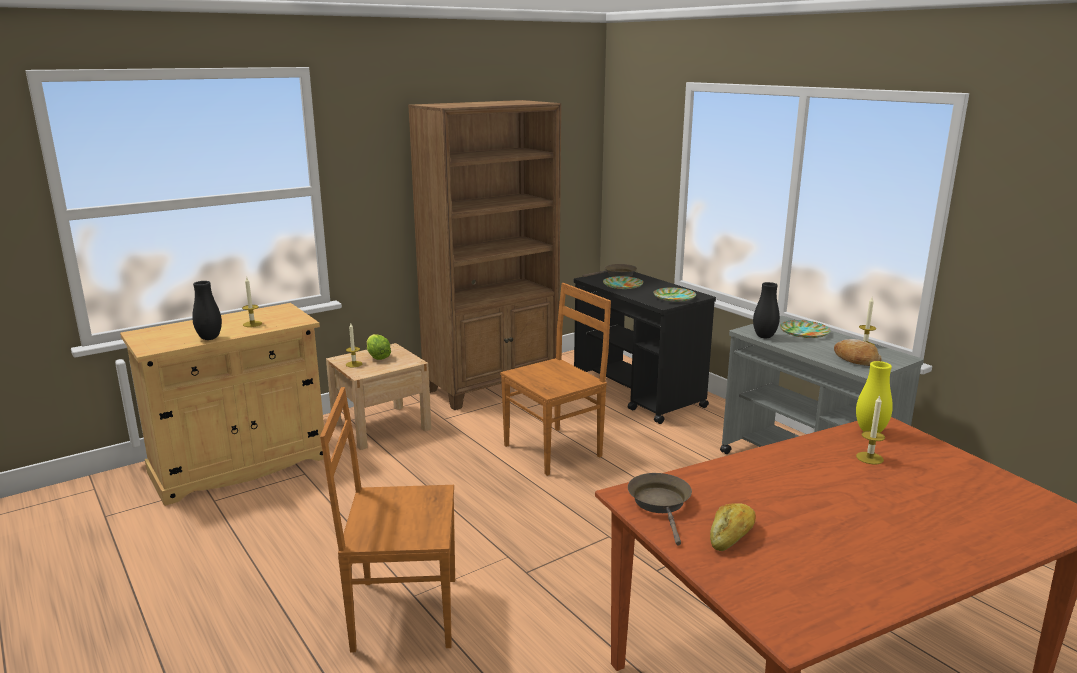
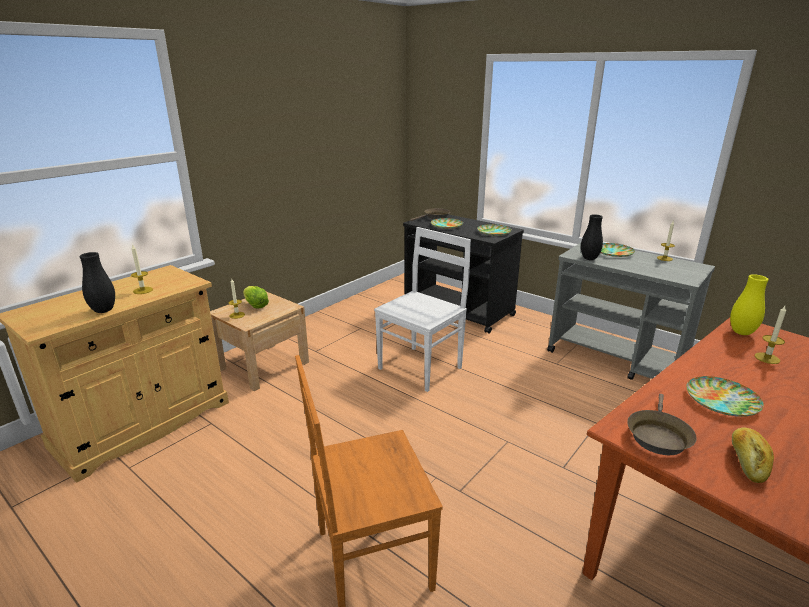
camera: 15 degrees left, 5 degrees up
(493, 386) = (342, 316): brown bookcase -> none
(555, 450) = (421, 367): brown chair -> white chair
(661, 504) = (657, 435): brown frying pan -> brown frying pan turned 135 degrees counterclockwise
(766, 487) = (722, 400): none -> plate
(855, 359) = (671, 271): bread -> none

